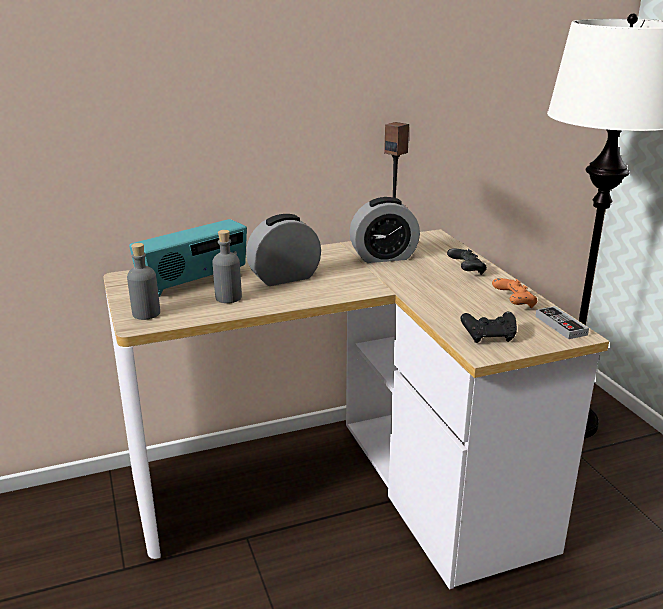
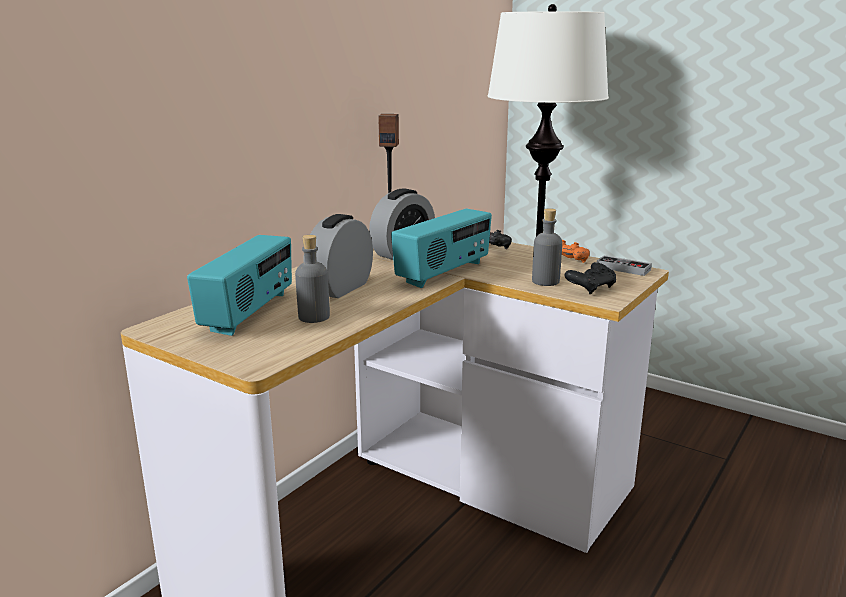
camera: 35 degrees left, 5 degrees down
(146, 313) = (247, 353): grey bottle -> grey bottle (545, 281)
(384, 285) = (444, 273): none -> radio

